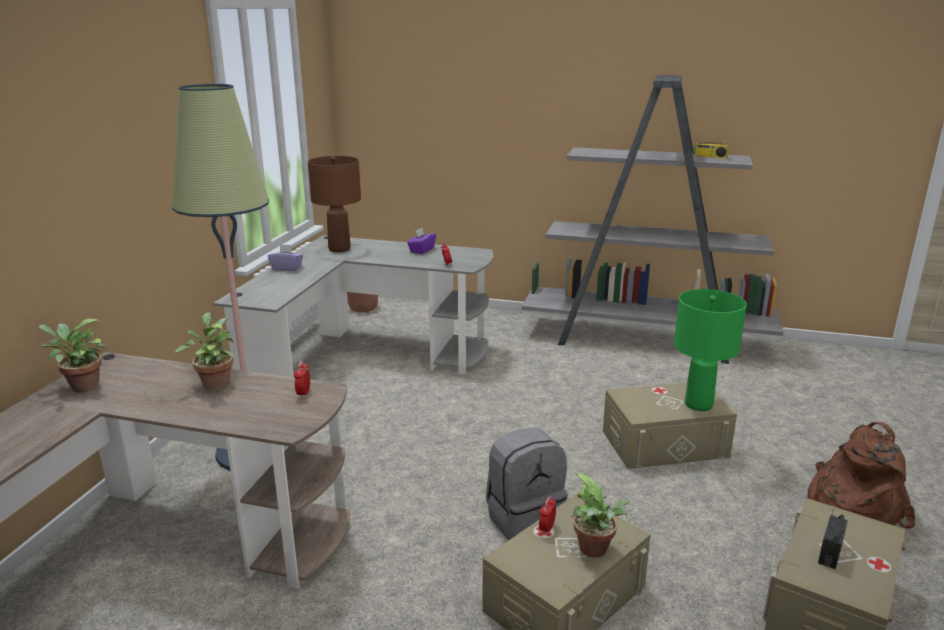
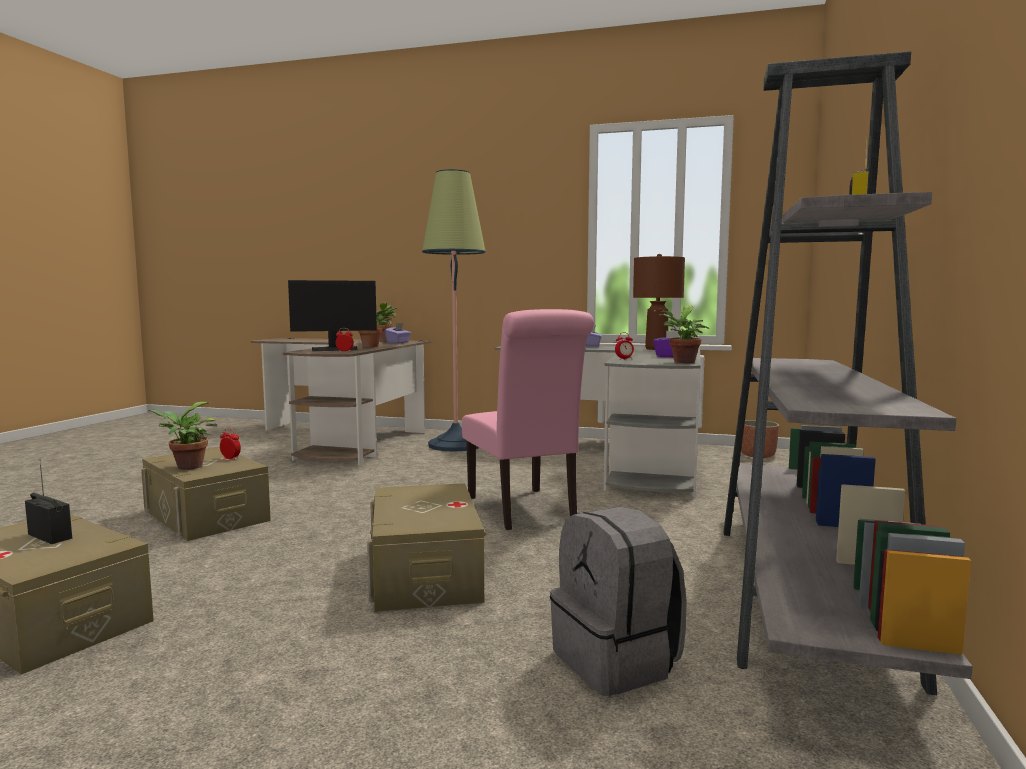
camera: 90 degrees right, 15 degrees down
(142, 371) = (398, 343): none -> purple tissue box
(263, 405) = (335, 349): none -> monitor
(473, 251) = (683, 362): none -> potted plant
(522, 408) = (524, 510): none -> pink chair
(524, 518) = (319, 507): grey backpack -> grey backpack (617, 661)
(699, 404) = (407, 518): green table lamp -> none
(851, 508) = (182, 687): brown backpack -> none

